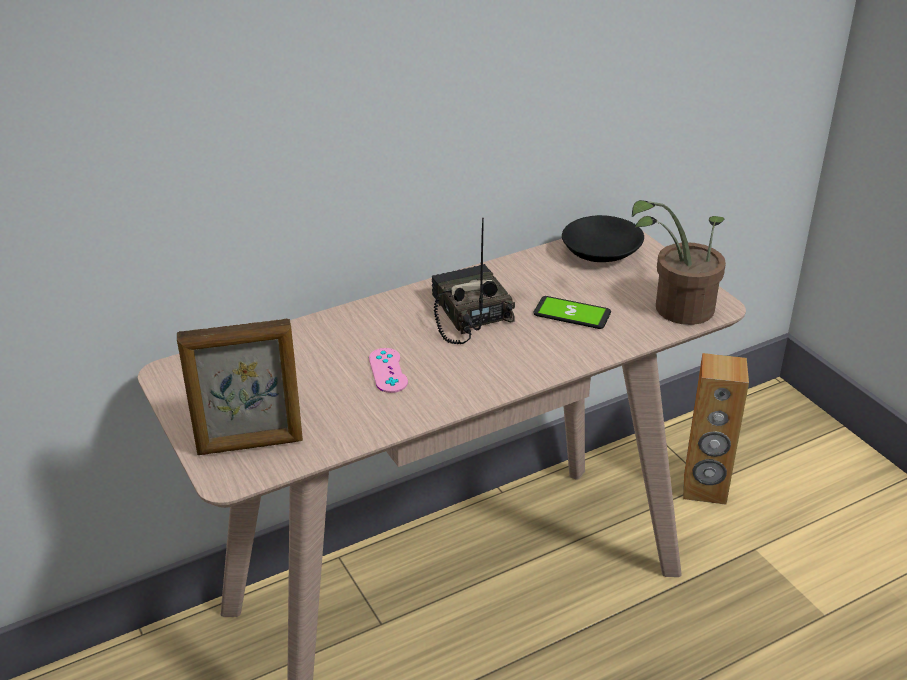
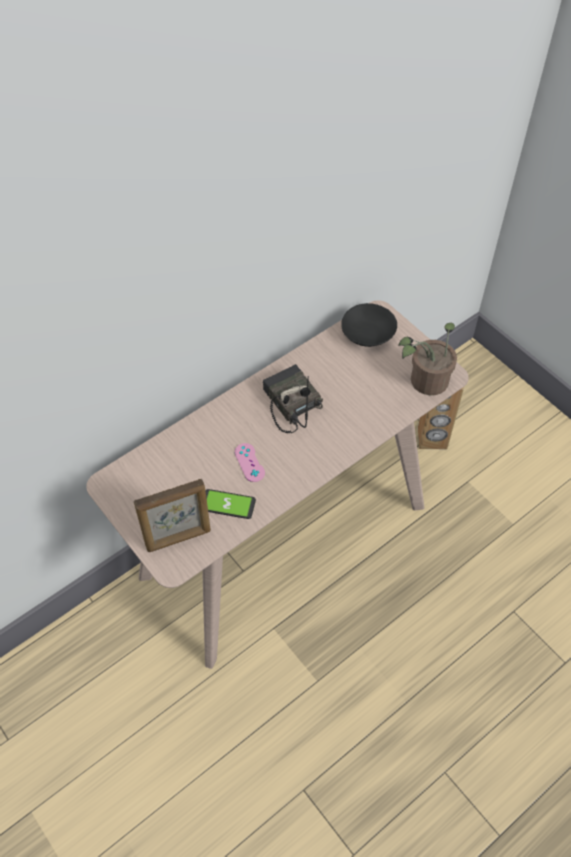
camera: 10 degrees left, 20 degrees up
(572, 314) = (358, 395): phone -> phone (228, 504)

